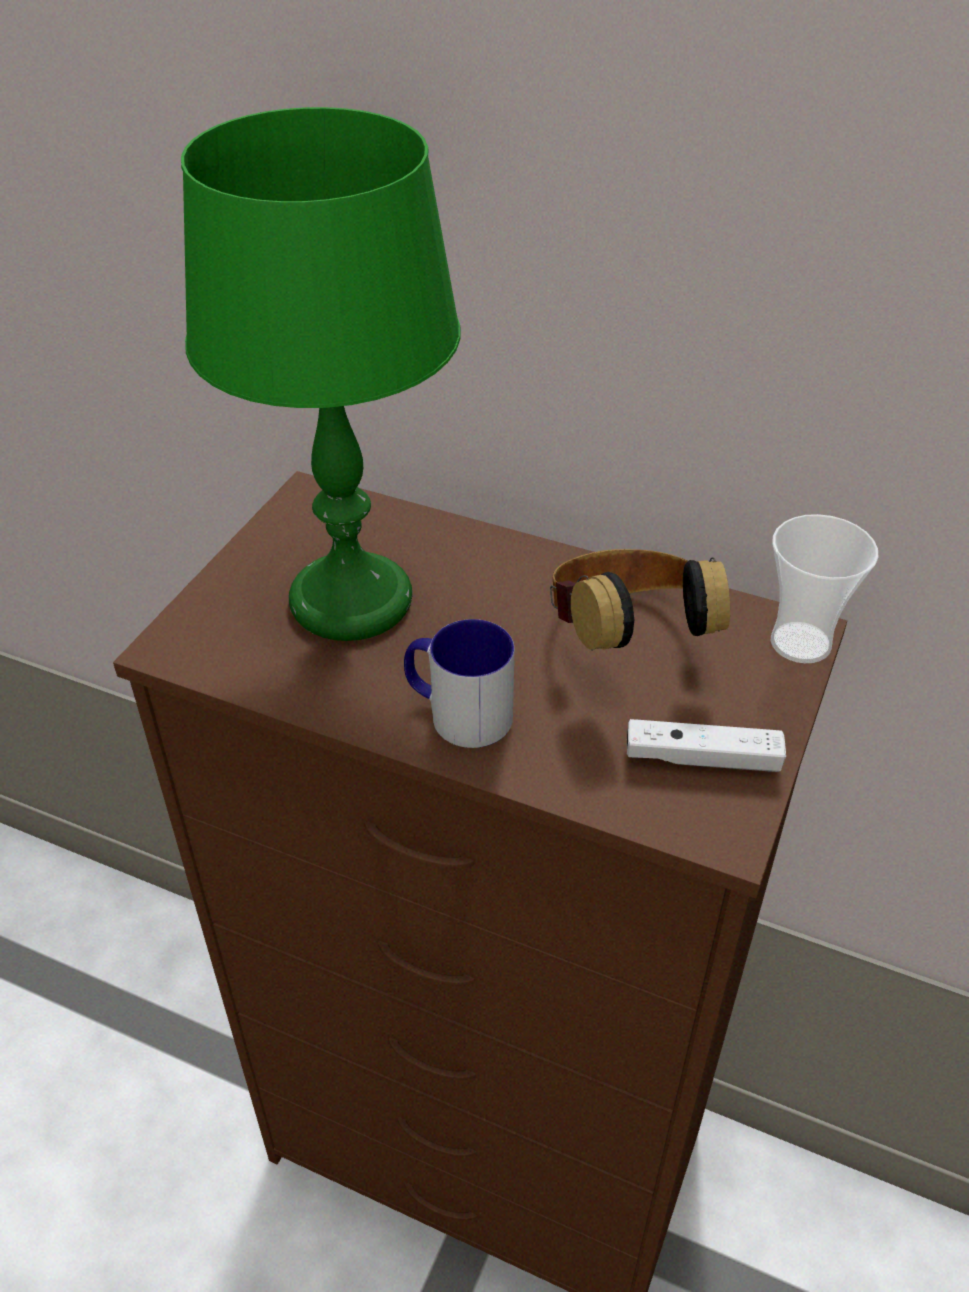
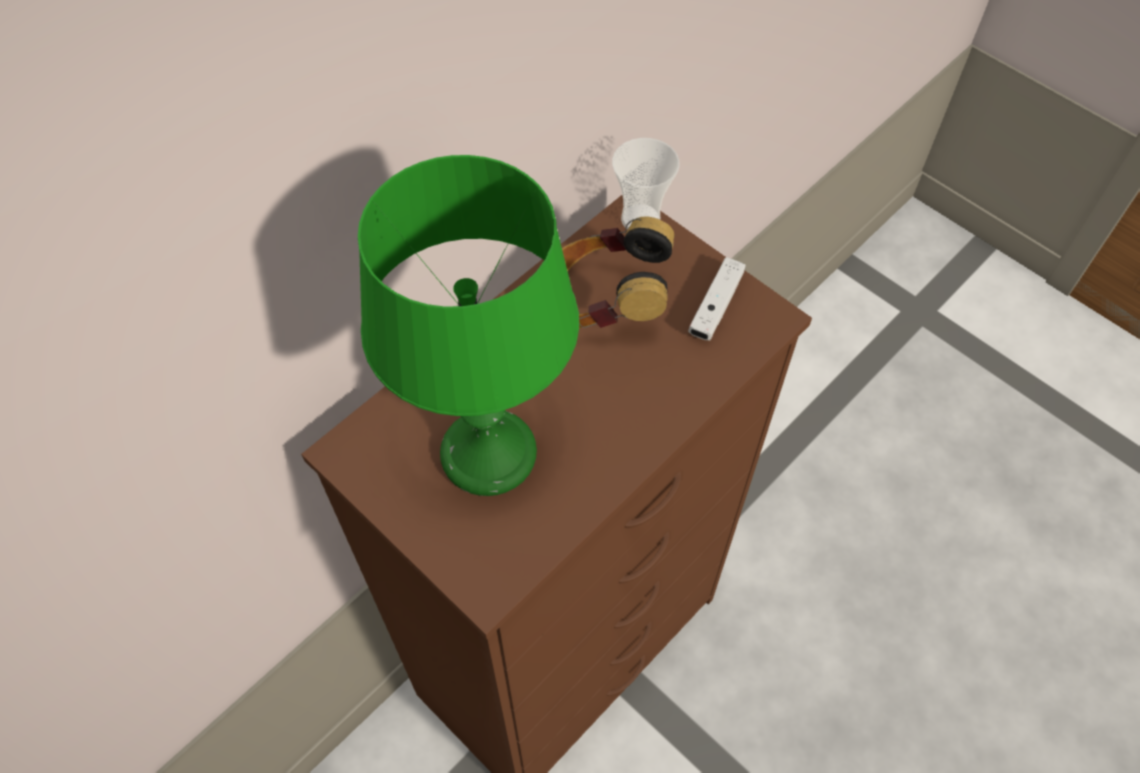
camera: 70 degrees left, 15 degrees up
(457, 713) = (630, 420): mug -> none

